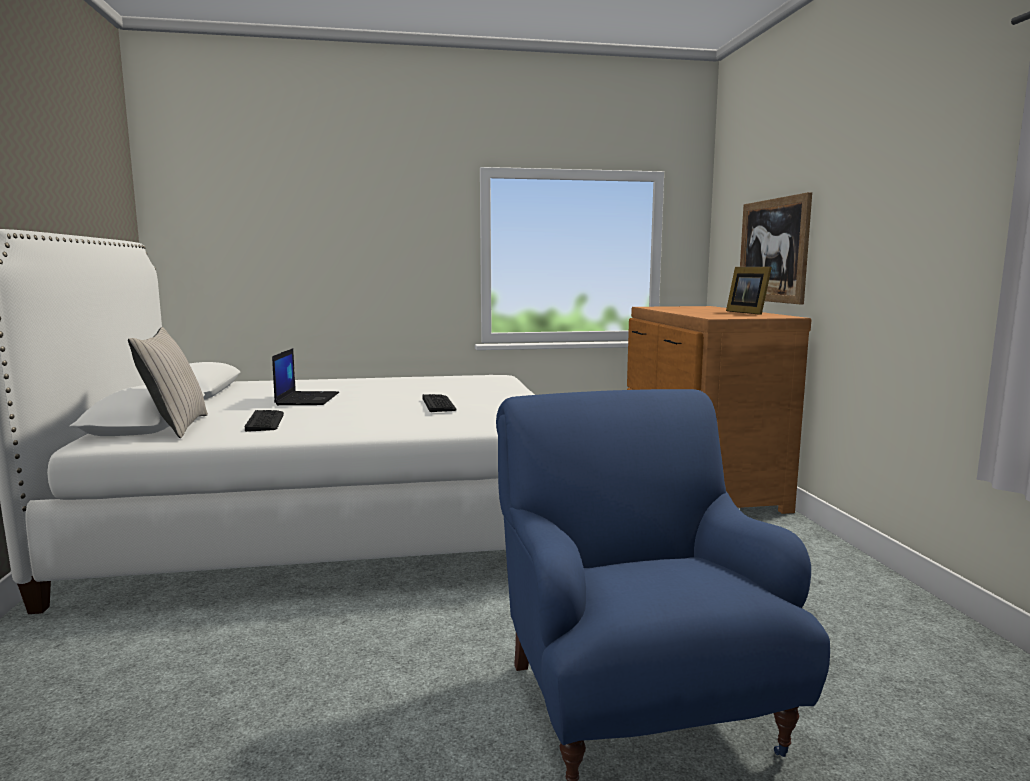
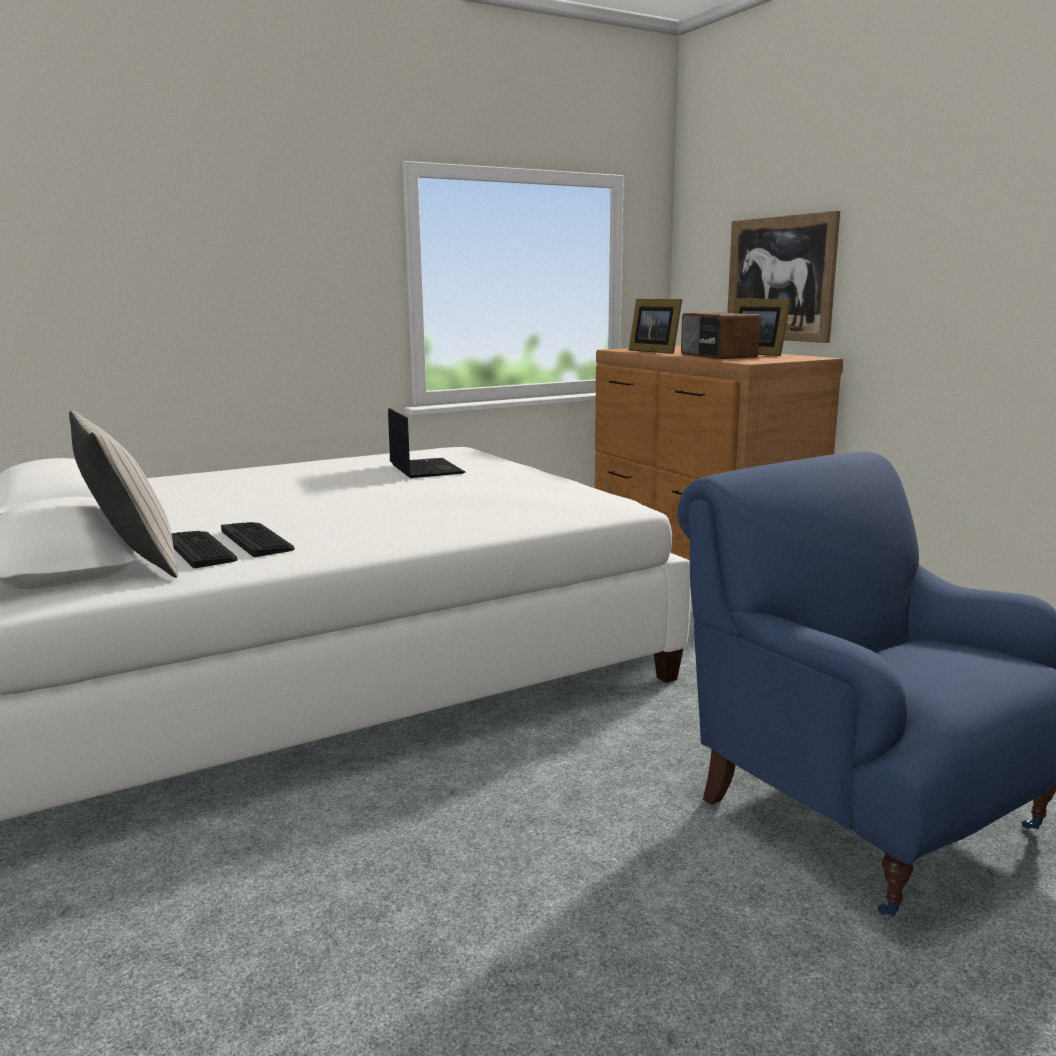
camera: 20 degrees left, 5 degrees up
(307, 399) = (257, 502): laptop -> laptop (424, 469)
(438, 404) = (460, 493): keyboard -> keyboard (201, 550)
(670, 309) = (655, 351): none -> picture frame
(707, 313) = (717, 356): none -> radio

